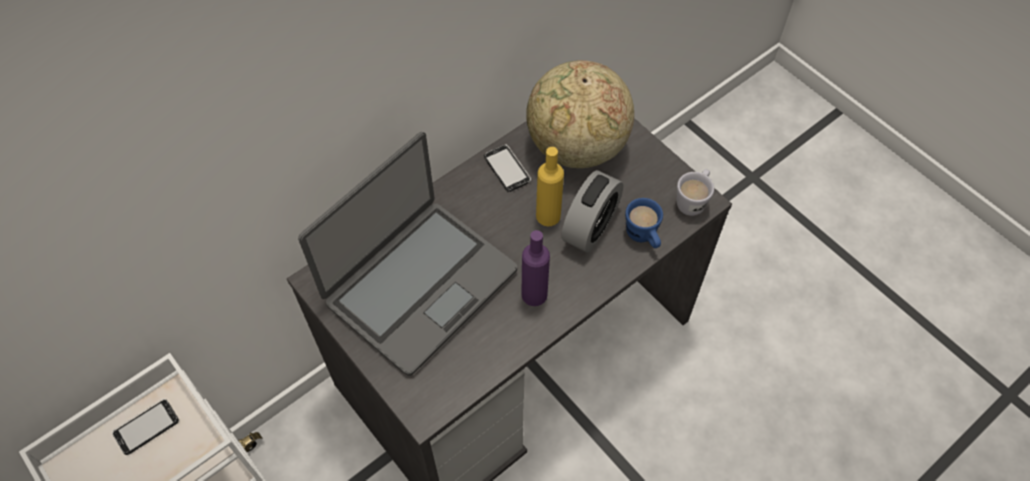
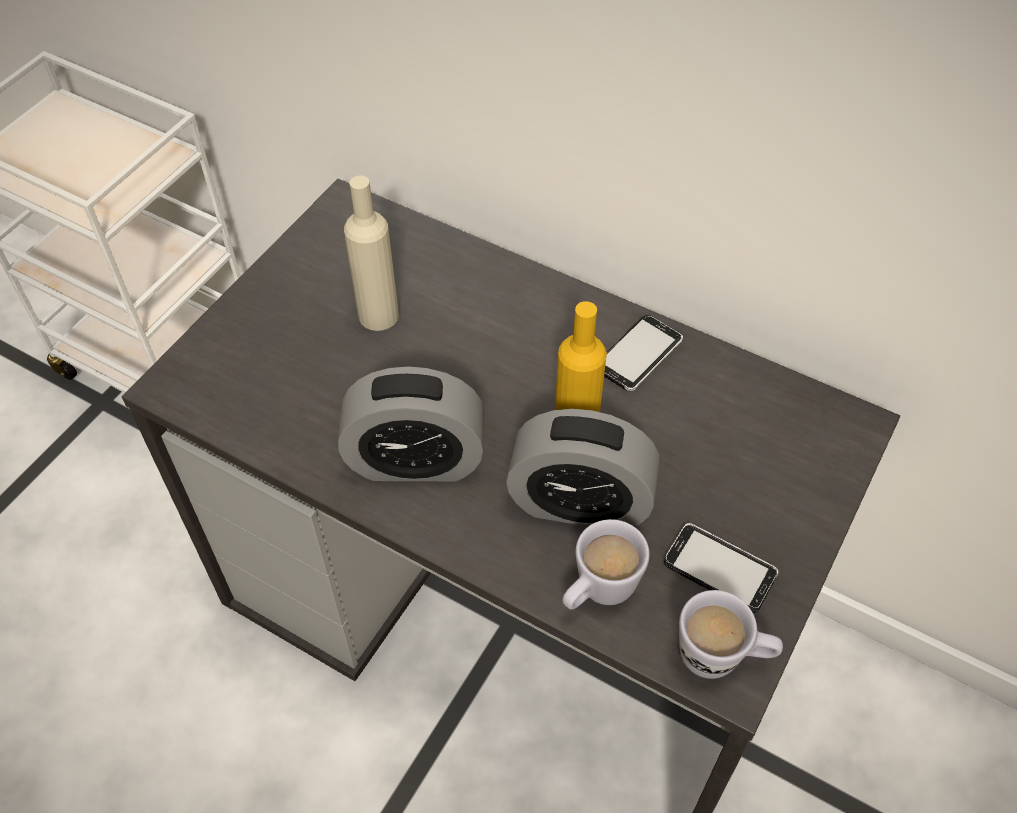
camera: 70 degrees right, 5 degrees down
(146, 427) = (118, 150): phone -> phone (719, 569)
(419, 285) = (378, 315): laptop -> beige bottle
(534, 294) = (415, 460): purple bottle -> alarm clock
(576, 147) = (737, 436): globe -> none
(643, 237) = (598, 592): blue mug -> white mug

